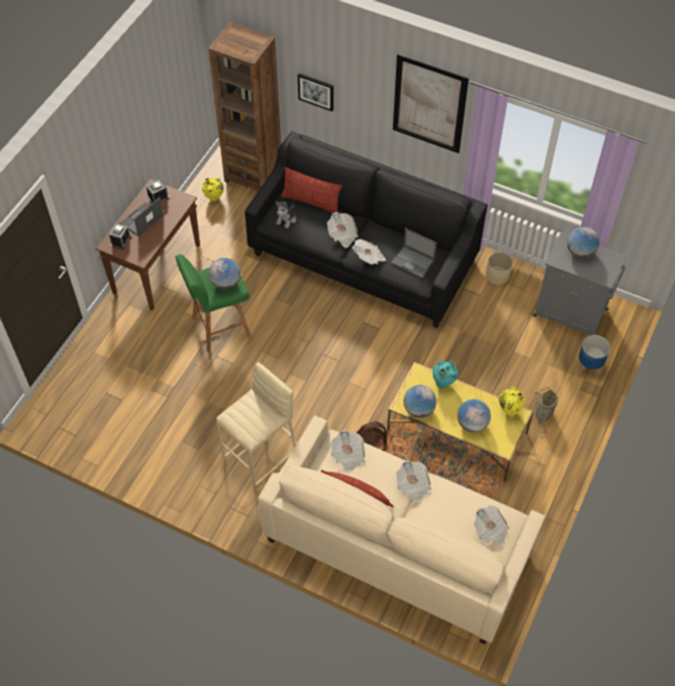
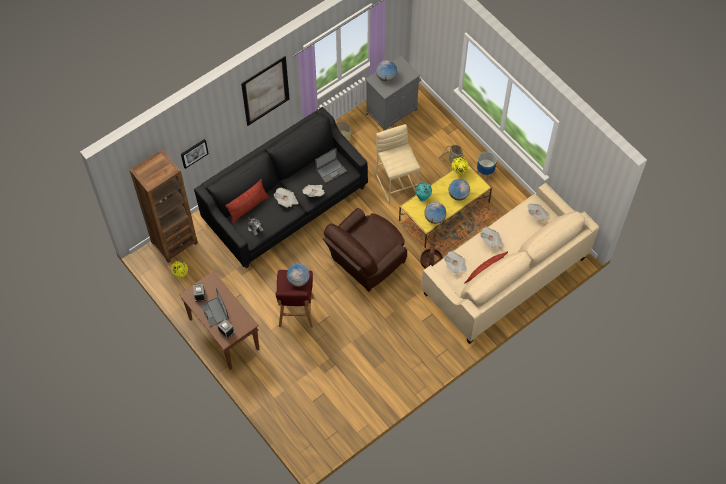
camera: 65 degrees left, 5 degrees up
(220, 328) = (296, 313): green stool -> red stool
(260, 454) = (406, 325): beige stool -> beige stool (396, 184)
(329, 372) = (366, 262): none -> brown armchair
(589, 366) = (434, 121): planter -> planter (484, 172)

